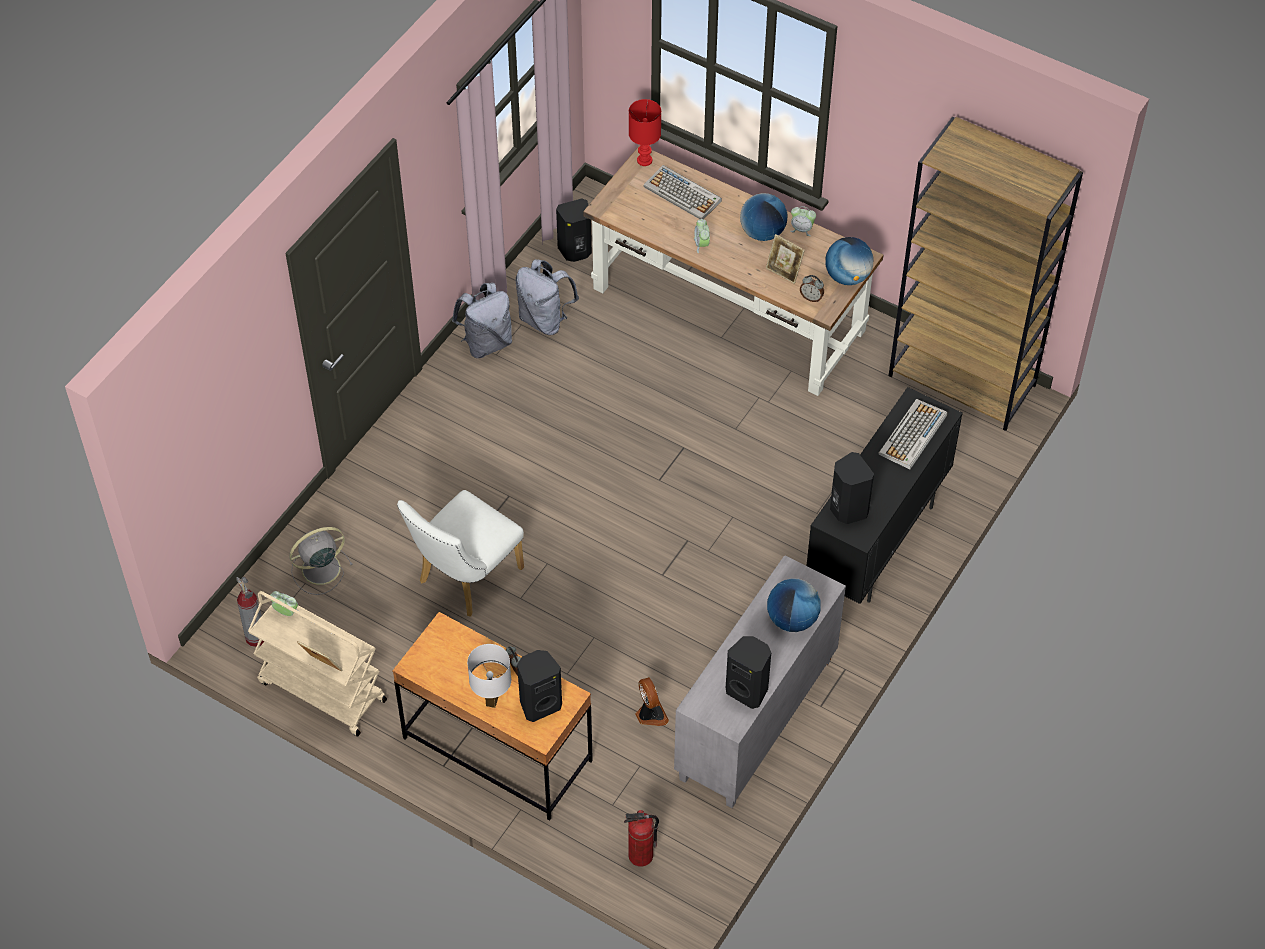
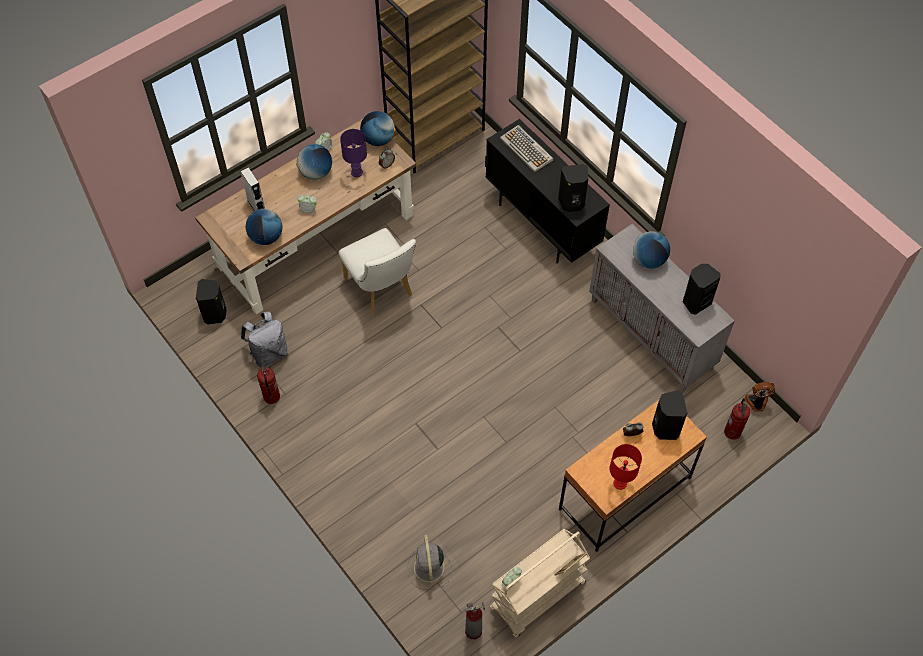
camera: 70 degrees left, 5 degrees up
(465, 579) = (476, 472): white chair -> white chair (381, 290)
(486, 343) = (271, 396): grey backpack -> fire extinguisher
(492, 701) = (653, 457): white table lamp -> none
(642, 218) = (266, 237): none -> globe
(644, 161) = (212, 219): red table lamp -> red table lamp (620, 483)
(650, 714) = (627, 392): fan -> fan (757, 403)
(683, 194) = (256, 206): keyboard -> grey speaker
(784, 272) = (357, 172): picture frame -> purple table lamp

